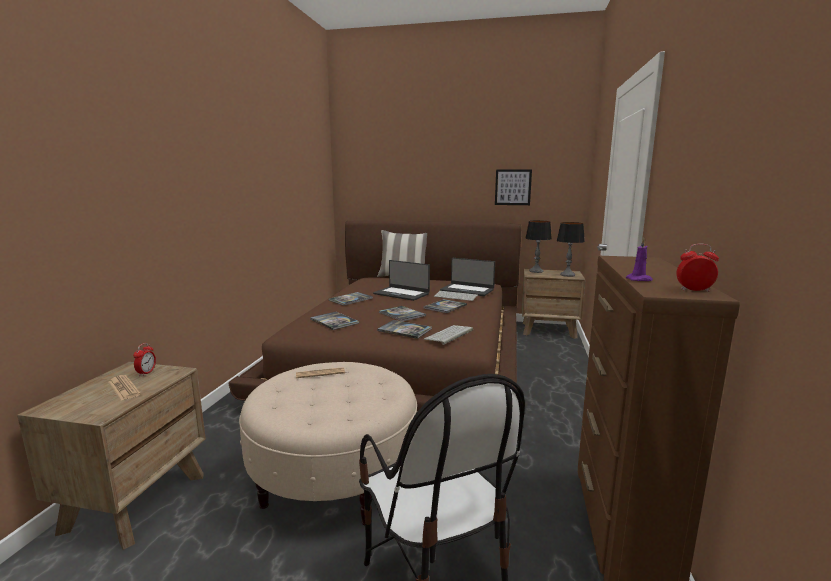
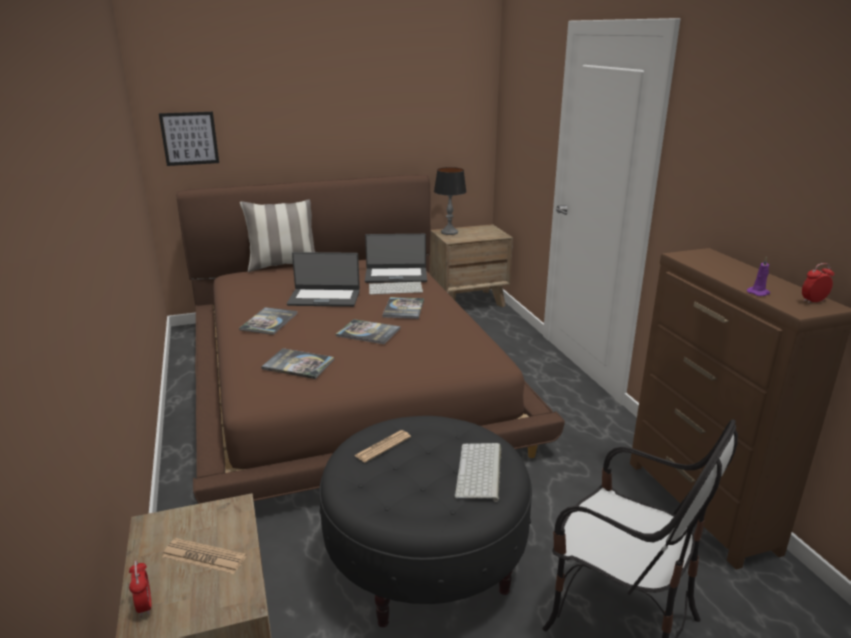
camera: 30 degrees left, 10 degrees up
(146, 373) = (194, 524): alarm clock -> alarm clock (144, 605)
(335, 479) = (426, 560): beige ottoman -> black ottoman
(404, 330) = (402, 356): book -> none
(449, 335) = (458, 351): keyboard -> keyboard (480, 472)
(513, 187) = (410, 125): picture -> picture (189, 138)
(567, 275) = (488, 233): table lamp -> none

